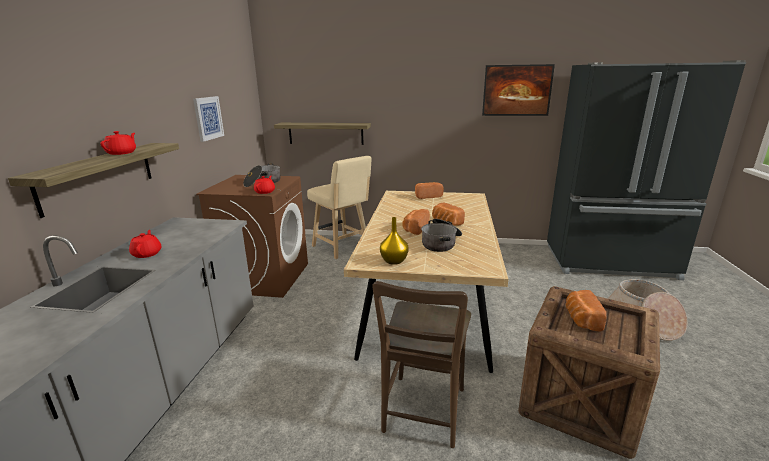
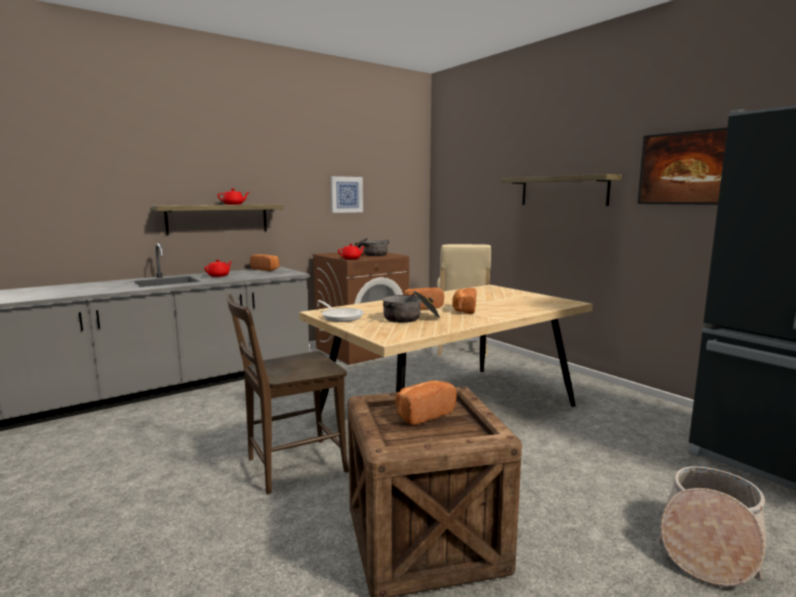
camera: 45 degrees right, 10 degrees down
(325, 133) = (475, 222): shelf -> shelf (563, 191)
(393, 261) = (341, 316): yellow vase -> frying pan
(427, 196) = (515, 294): bread -> bread (266, 269)

